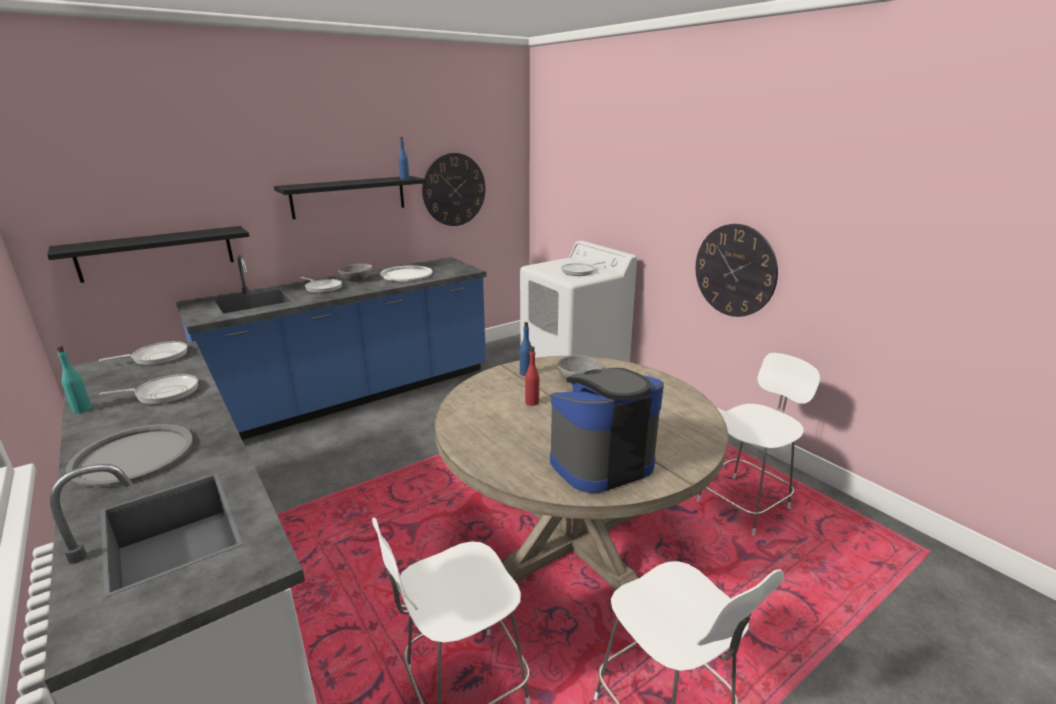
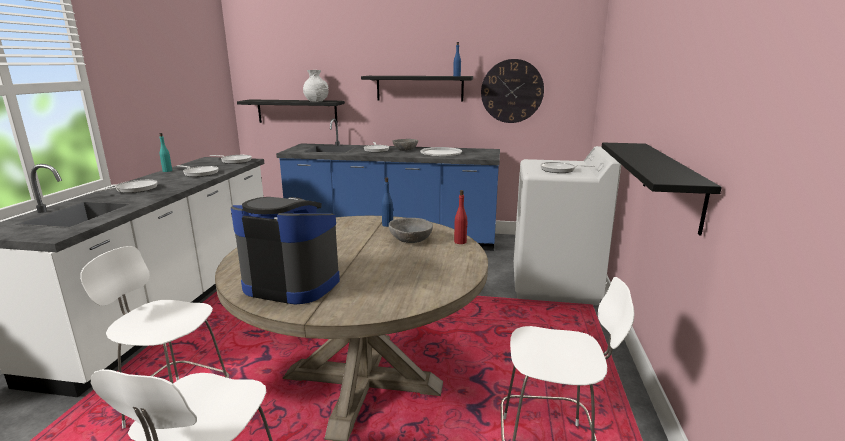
camera: 45 degrees right, 5 degrees down
(133, 456) = (134, 189): grey tray -> frying pan
(203, 232) = (317, 101): none -> white vase
(532, 402) = (347, 239): red bottle -> red bottle (460, 242)
(735, 270) = (672, 183): wall clock -> black shelf

